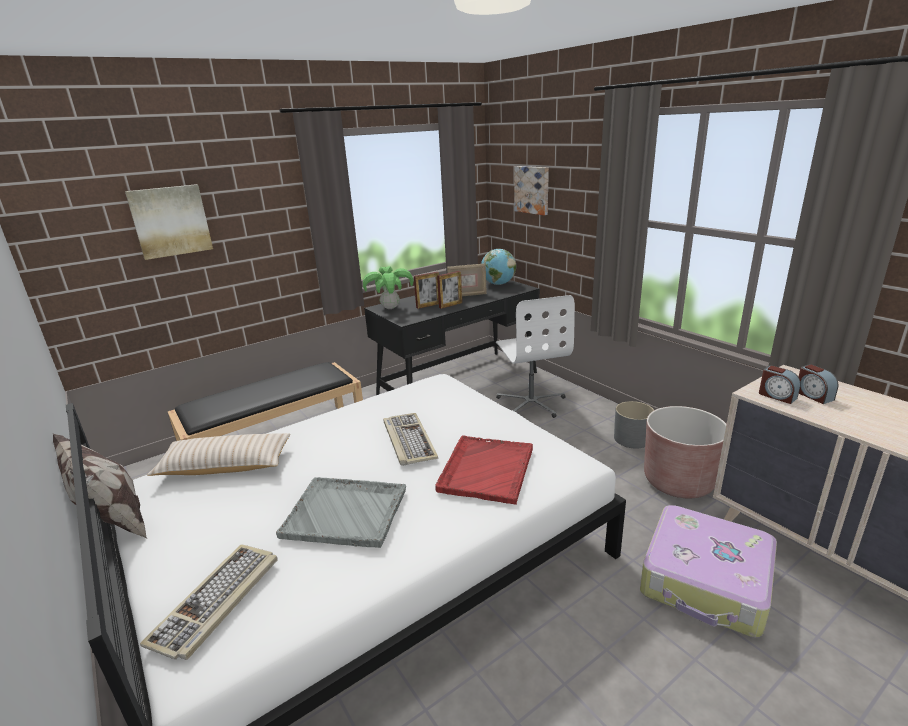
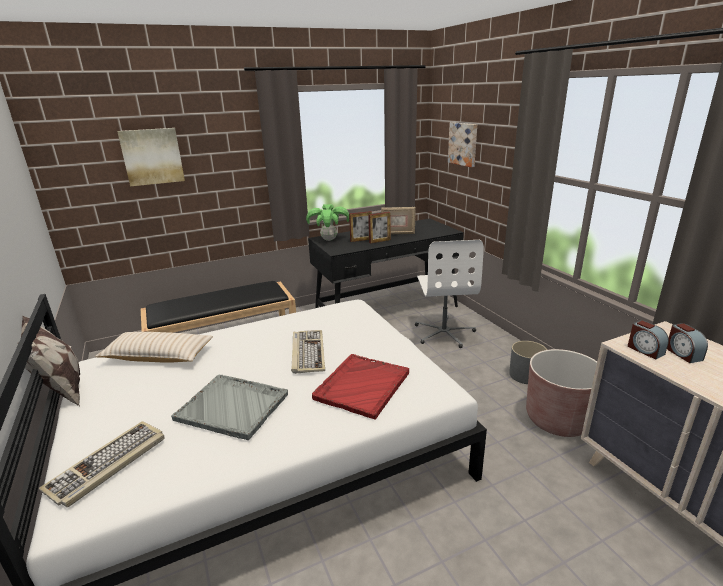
camera: 10 degrees right, 0 degrees up
(498, 284) = (429, 226): globe -> none
(706, 582) = (555, 516): suitcase -> none

